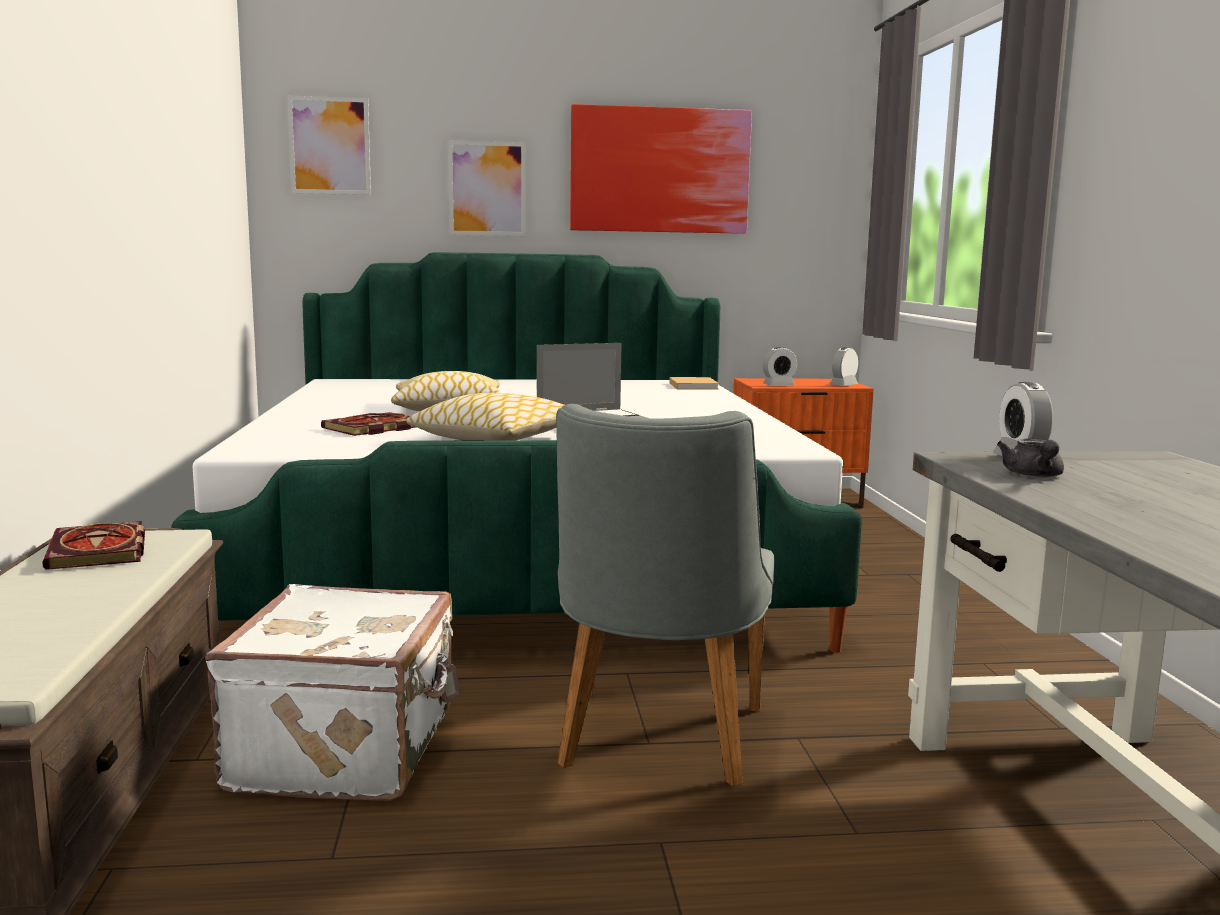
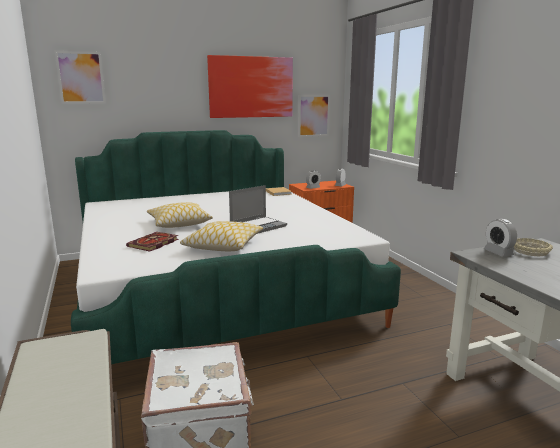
camera: 15 degrees left, 5 degrees up
(100, 551) = (55, 359): book -> none
(487, 188) = (167, 98): picture -> picture (313, 115)
(656, 745) = (345, 400): grey chair -> none
(1034, 476) = (517, 266): grey teapot -> none
(1104, 463) = (531, 251): none -> beige bowl

